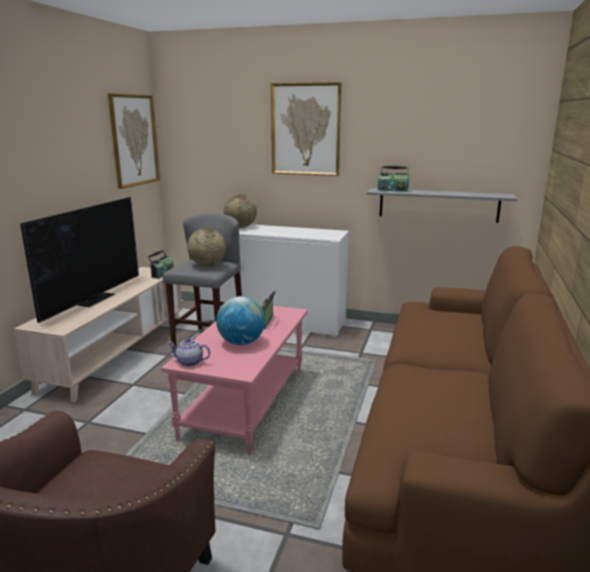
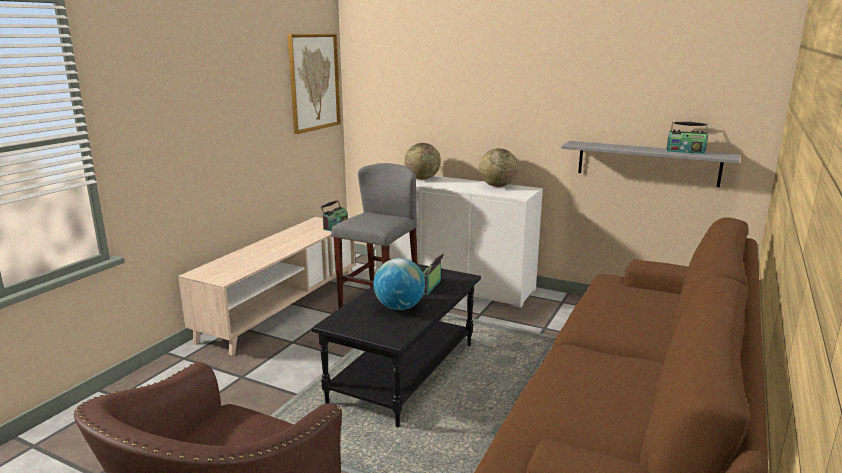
camera: 10 degrees right, 0 degrees up
(94, 298) = (261, 249): television -> none
(189, 362) = (341, 324): teapot -> none
(207, 265) = (379, 220): globe -> globe (497, 186)
(246, 404) = (405, 373): pink coffee table -> black coffee table
(305, 129) = (498, 73): picture -> none
(392, 190) = (593, 144): radio -> radio (685, 151)

